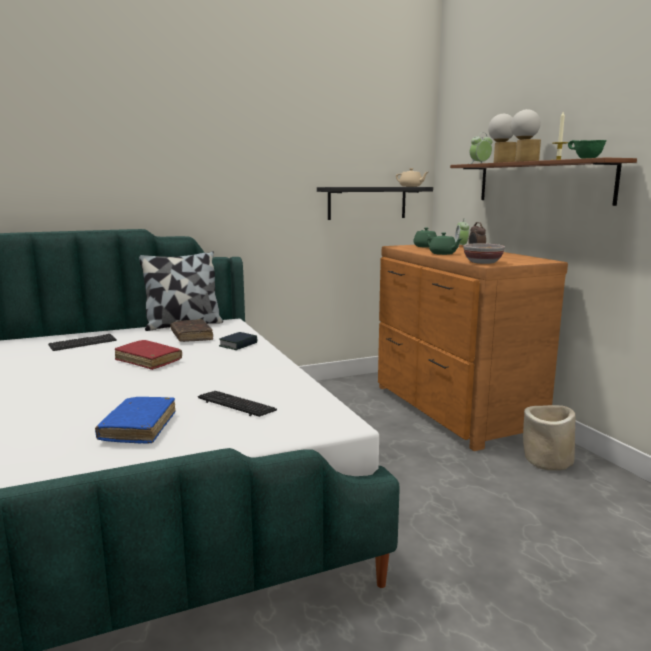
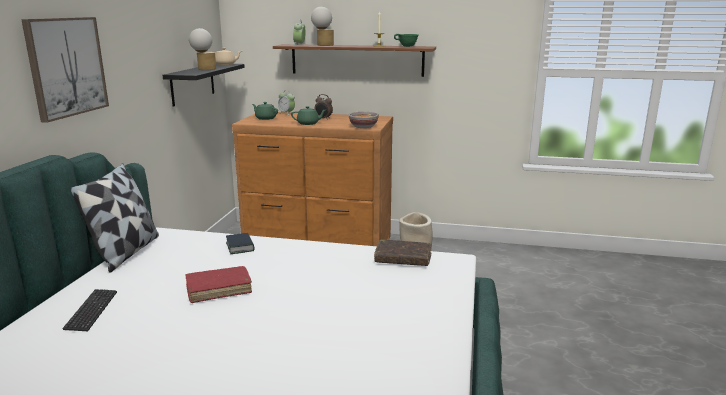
camera: 55 degrees left, 5 degrees up
(139, 428) = (384, 323): blue book -> none
(186, 164) = (66, 67): none -> picture
(191, 336) = (176, 257): brown book -> brown book (403, 259)
(236, 405) = (383, 280): keyboard -> none
(524, 161) = (349, 46): table lamp -> table lamp (204, 69)

